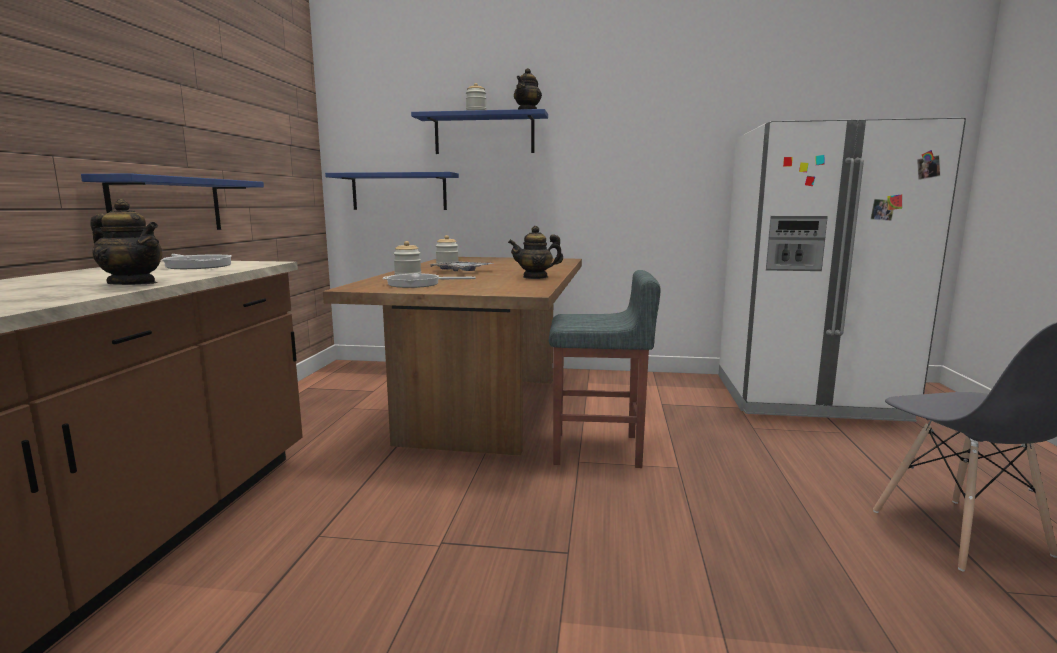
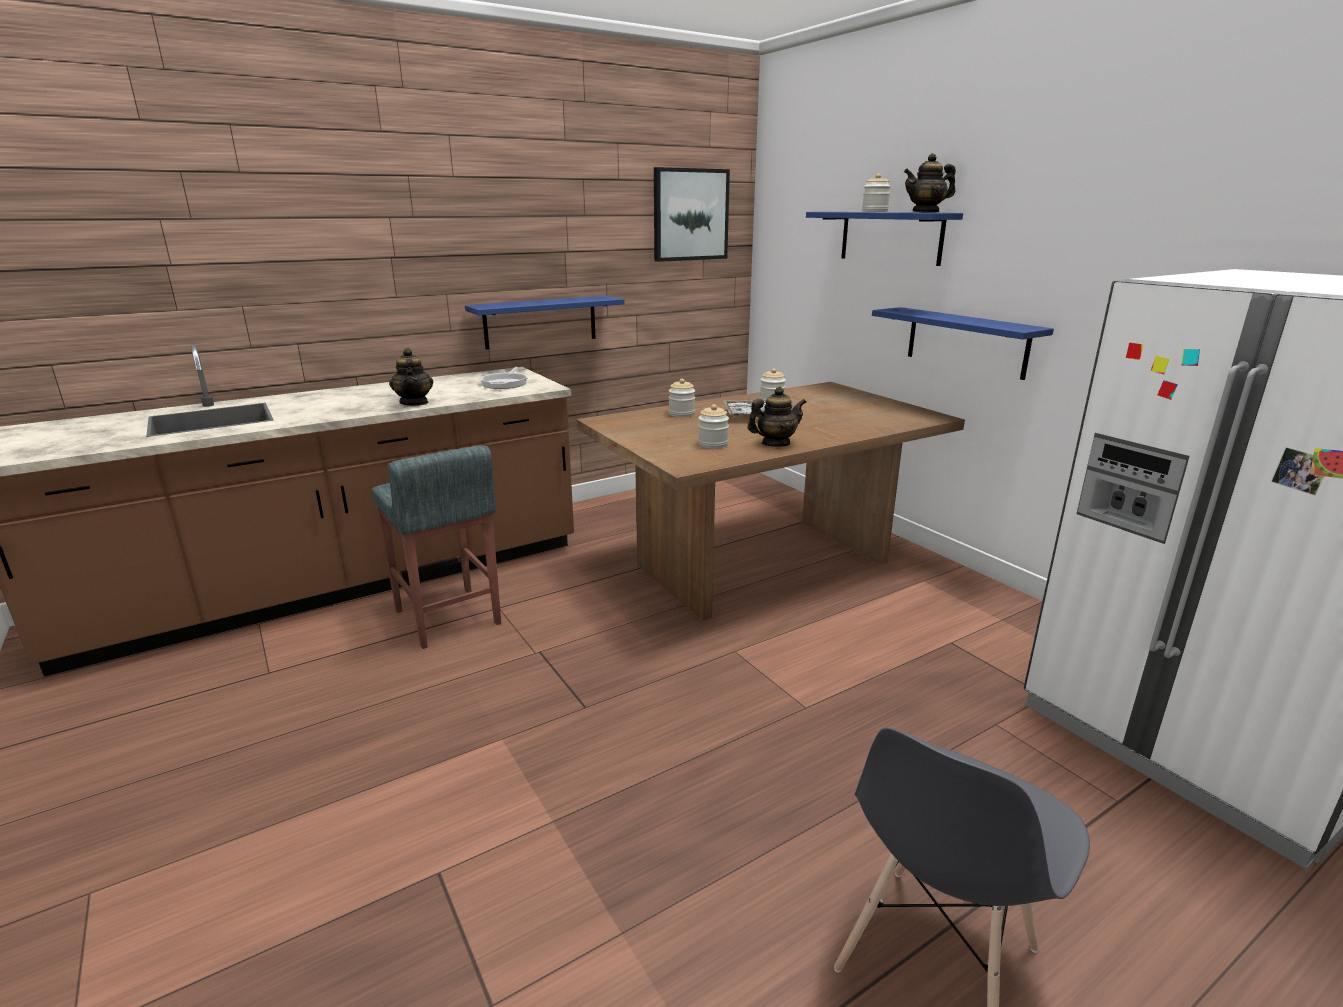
camera: 50 degrees right, 10 degrees up
(280, 111) = (690, 215): none -> picture
(399, 191) = (806, 299): blue shelf -> blue shelf (966, 342)
(418, 284) = (653, 427): frying pan -> none
(499, 283) = (713, 444): none -> jar
(535, 277) = (775, 443): teapot -> teapot turned 120 degrees clockwise
(598, 450) = (772, 651): grey stool -> grey stool (447, 618)

